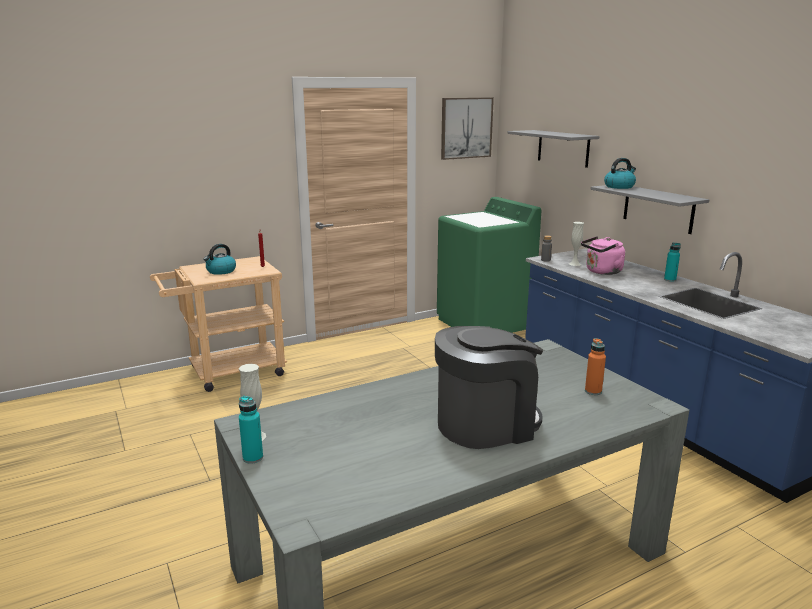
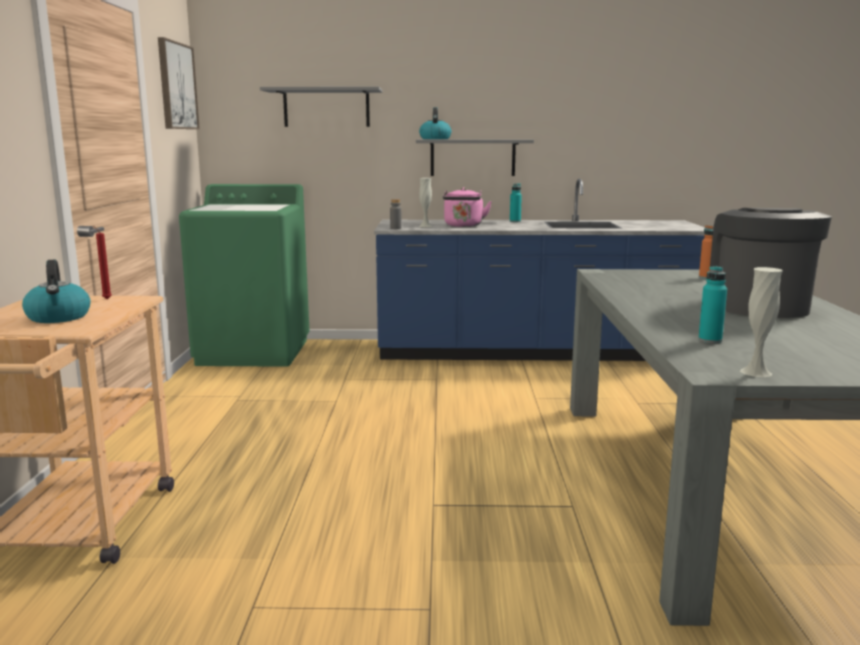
camera: 60 degrees left, 5 degrees down
(253, 458) = (814, 378): turquoise bottle -> turquoise bottle (710, 340)

